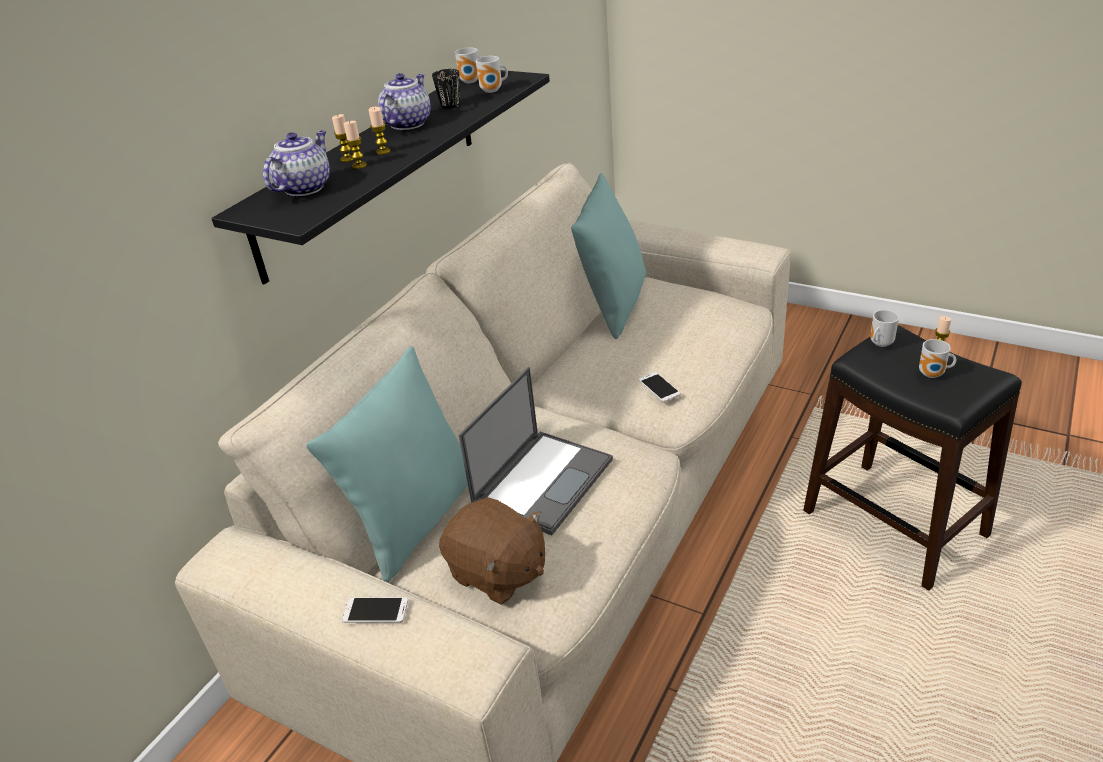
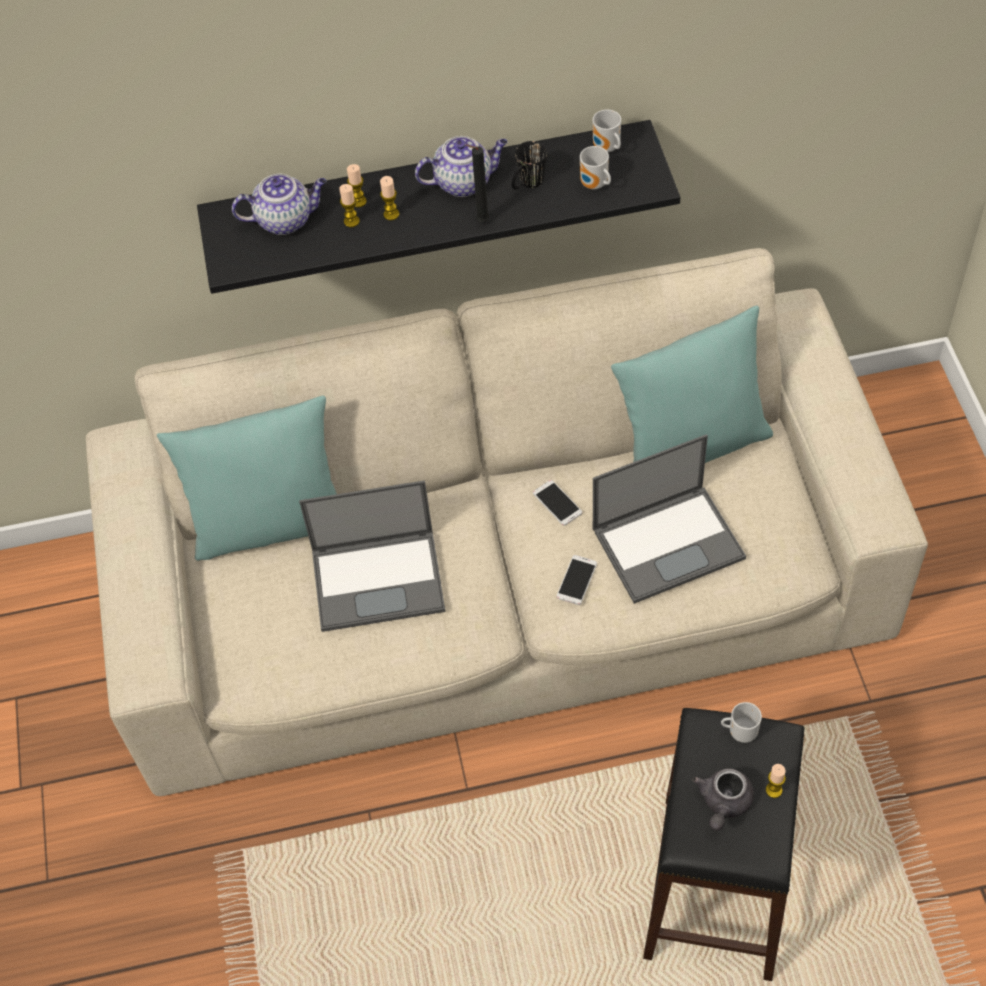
camera: 50 degrees right, 20 degrees up
(375, 610) = (138, 582): phone -> phone (557, 503)
(451, 127) = (480, 222): none -> black candle
(497, 573) = (257, 624): brown plush toy -> none
(675, 339) = (669, 542): none -> laptop
(933, 375) = (723, 803): mug -> grey teapot

